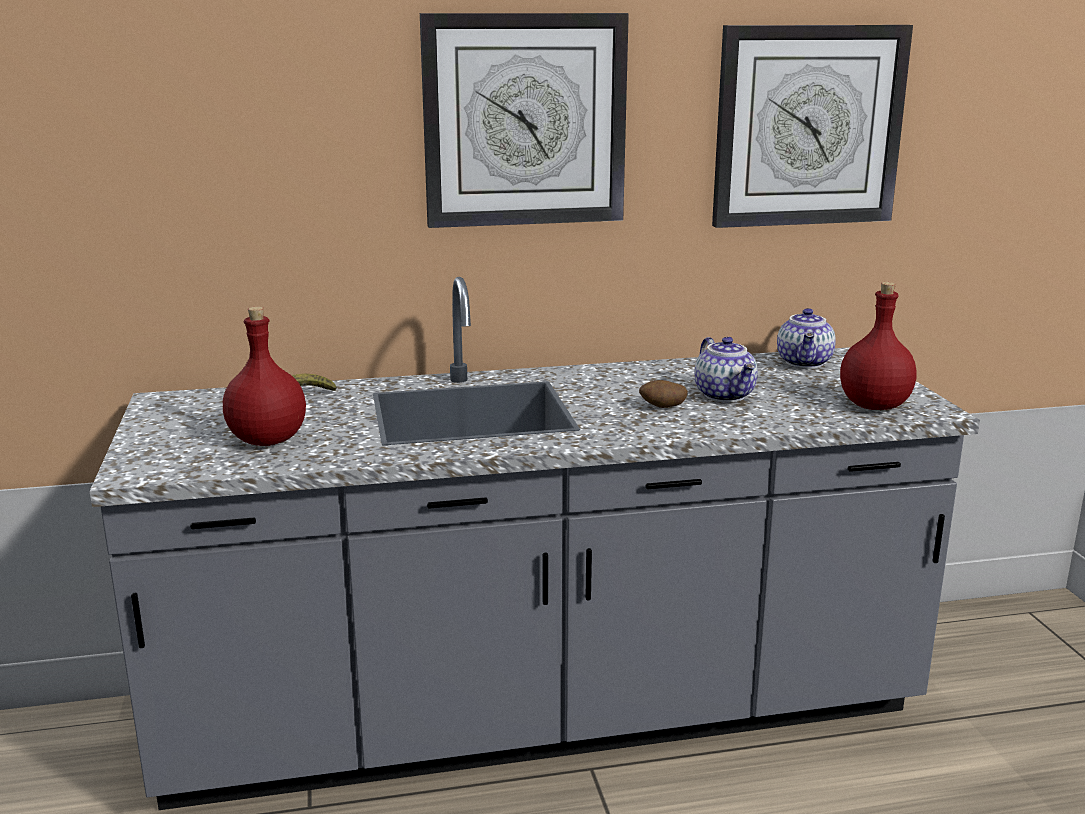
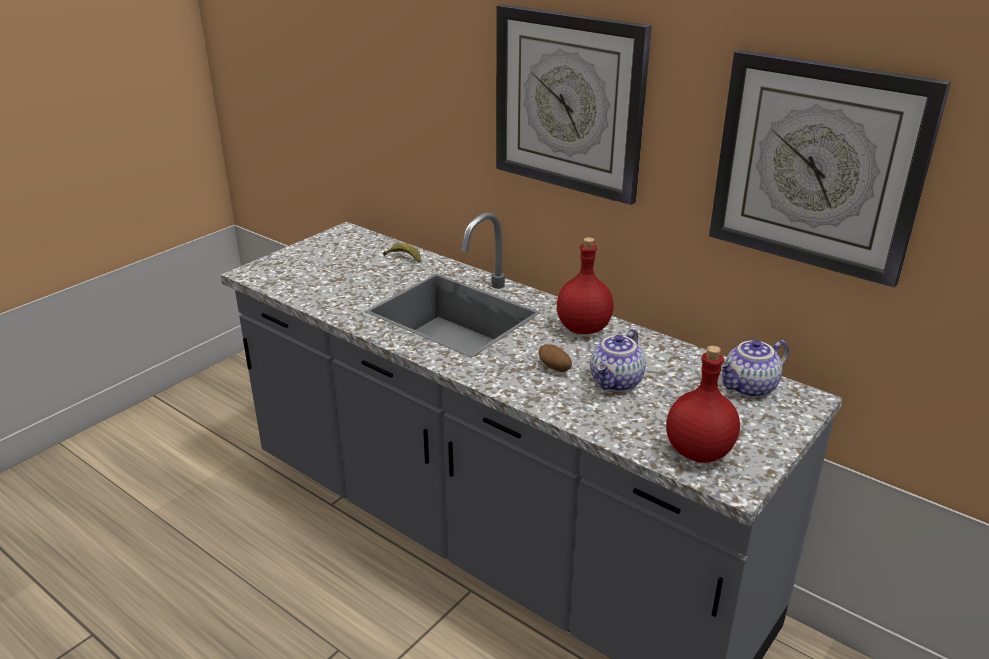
camera: 50 degrees right, 10 degrees up
(268, 441) = (329, 281): red bottle -> red bottle (583, 329)

